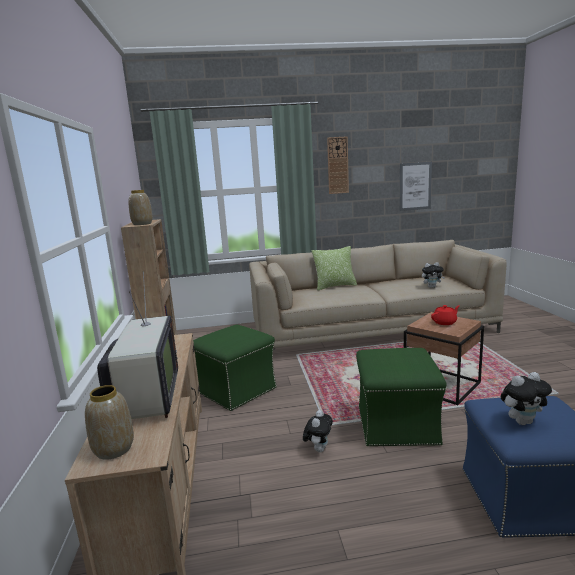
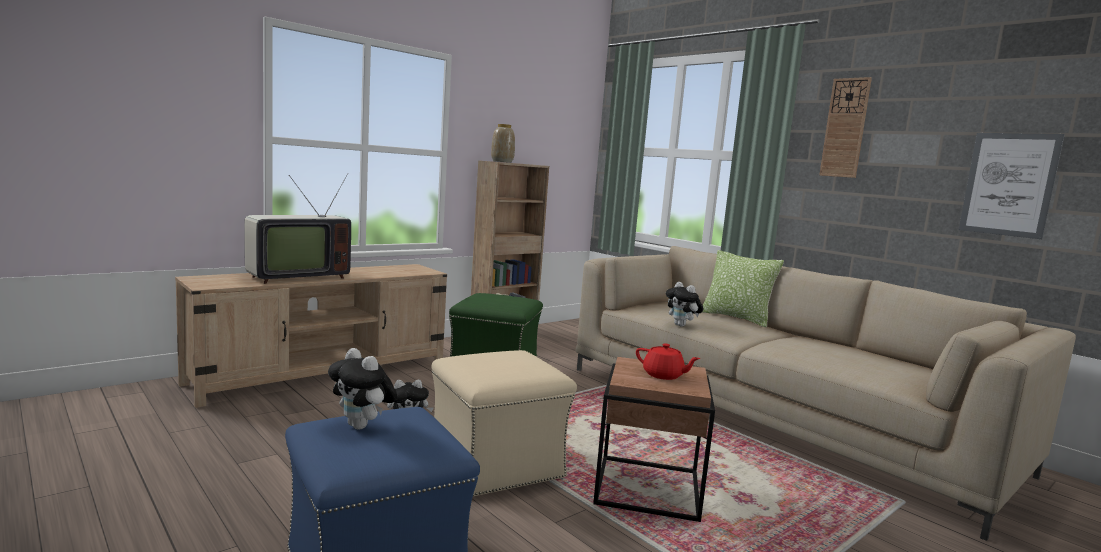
camera: 55 degrees right, 5 degrees down
(113, 449) = (213, 279): vase -> none
(396, 424) = (497, 464): green ottoman -> beige ottoman
(432, 287) = (853, 368): plush toy -> plush toy (682, 325)

